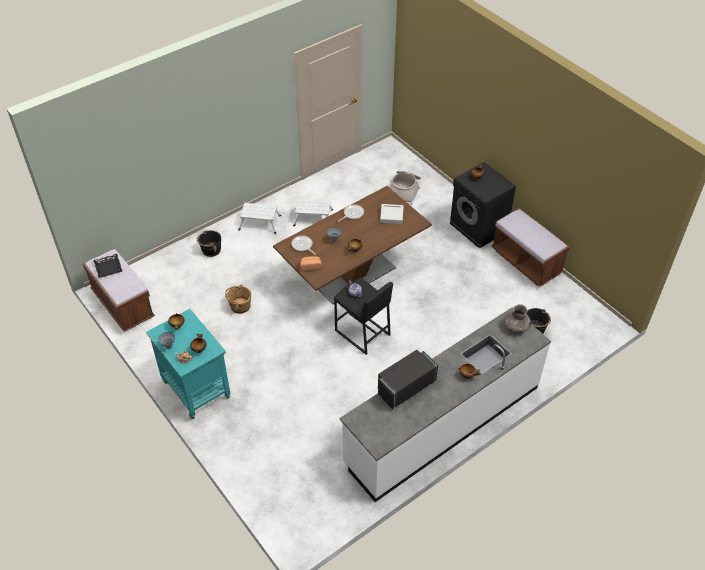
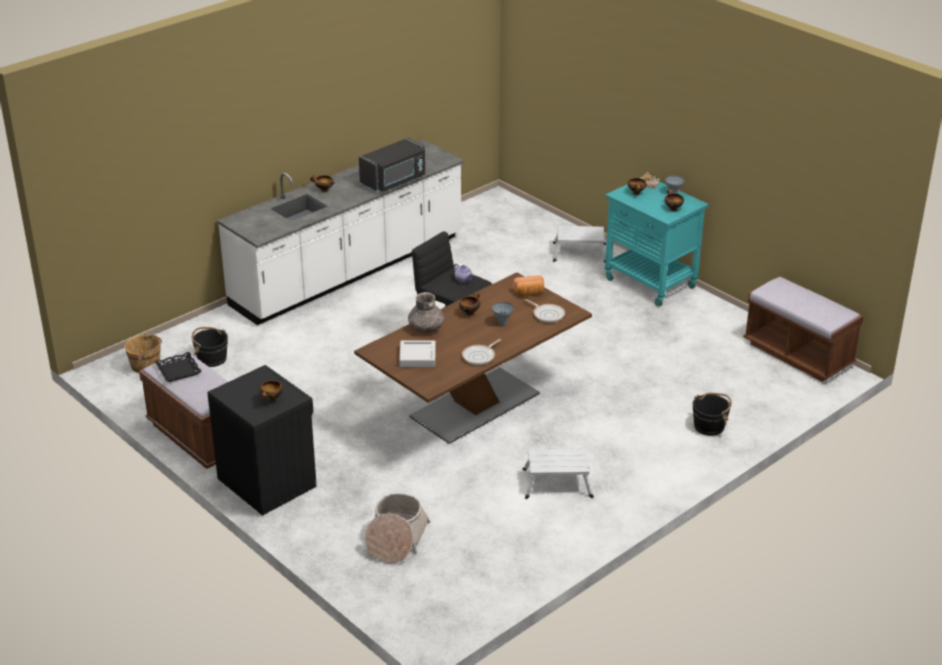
camera: 175 degrees right, 15 degrees down
(108, 268) = (820, 307): black tray -> black tray (179, 370)
(240, 306) = (632, 362): brown bucket -> brown bucket (146, 365)
(259, 222) = (648, 470): white step ladder -> white step ladder (580, 252)
(515, 327) = (257, 229): grey vase -> grey vase (426, 328)

